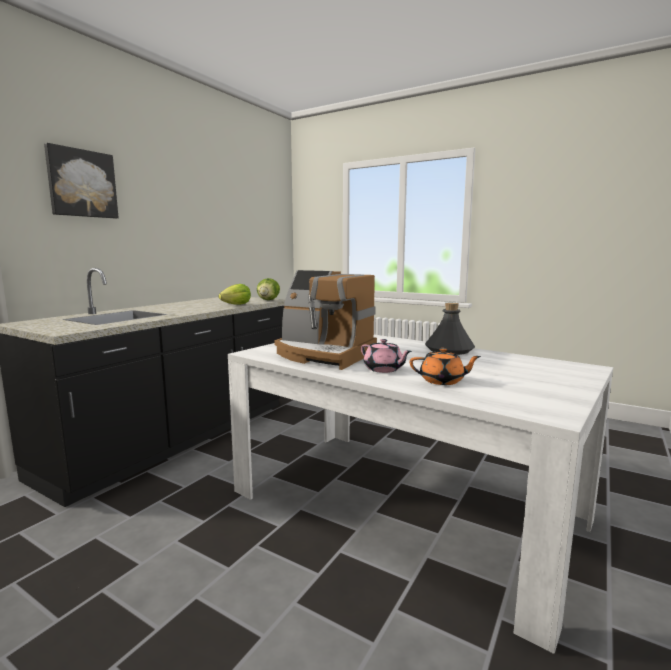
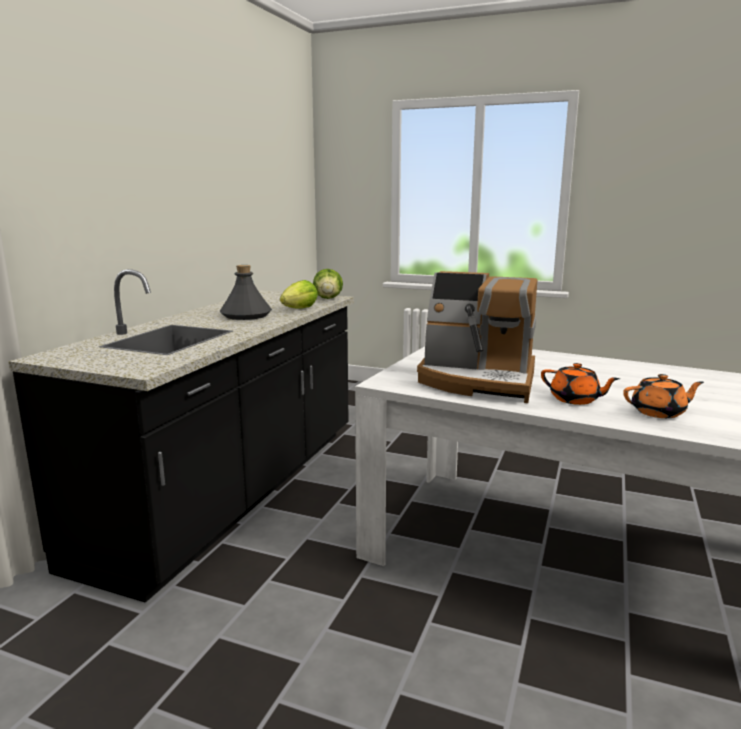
camera: 10 degrees left, 5 degrees up
(81, 183) = (86, 142): picture -> none
(383, 369) = (575, 400): pink teapot -> orange teapot
(449, 350) = (615, 366): grey bottle -> grey bottle (246, 315)

